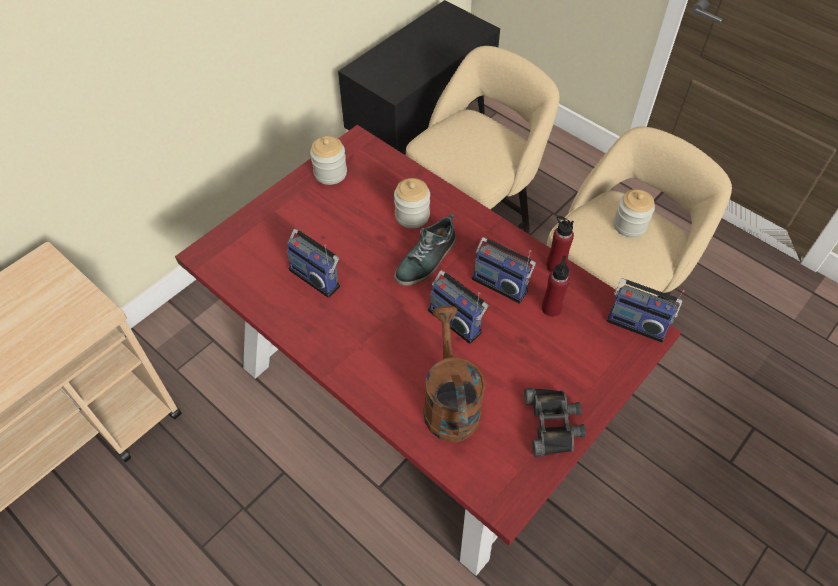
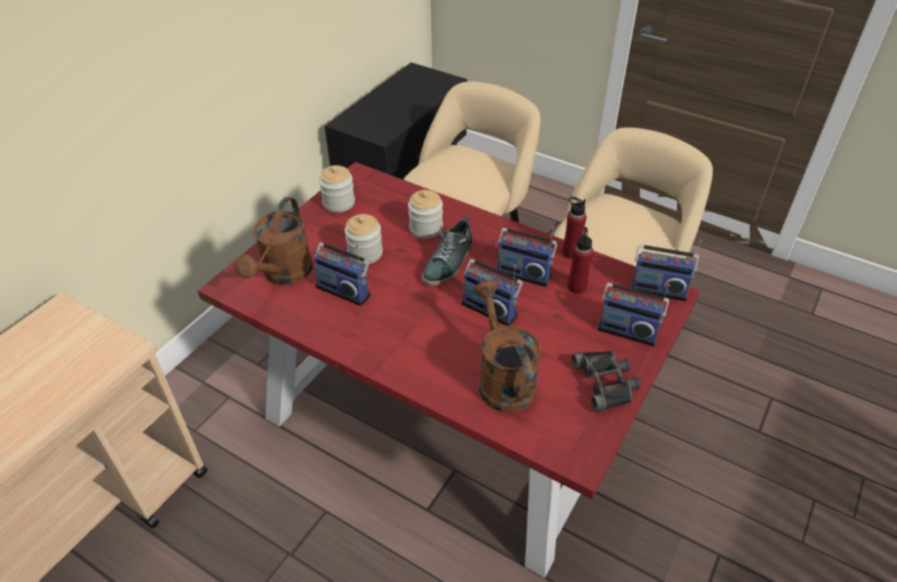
camera: 10 degrees left, 10 degrees down
(260, 250) = (284, 275): none -> brown watering can
(591, 366) = (628, 329): none -> radio
(629, 225) = (625, 217): jar -> jar (365, 253)

